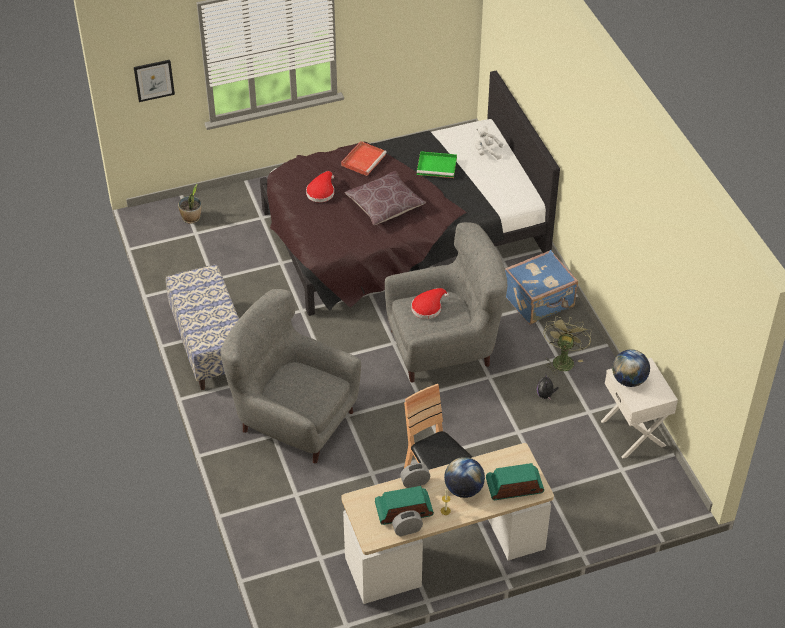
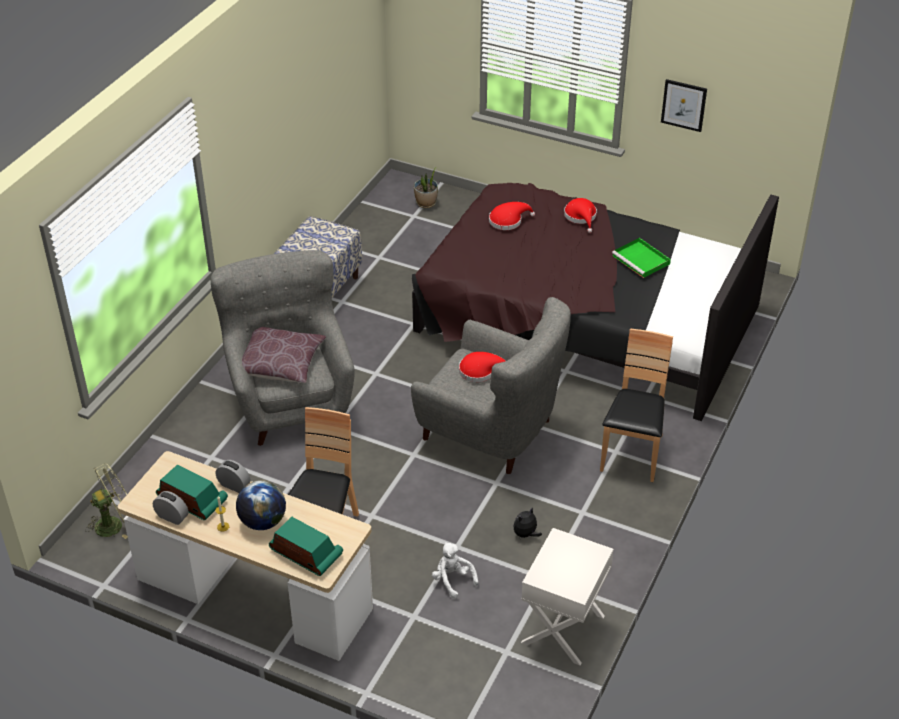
camera: 45 degrees right, 5 degrees down
(154, 80) = (430, 37): picture -> picture (684, 105)
(363, 159) = (581, 217): red tray -> red hat
(385, 205) = (547, 263): brown pillow -> brown pillow (280, 364)
(486, 152) = (709, 276): white plush toy -> white plush toy (452, 580)
(540, 302) = (632, 454): blue suitcase -> brown chair
(563, 359) = (585, 517): green fan -> green fan (114, 523)
(629, 380) = (560, 552): globe -> none

